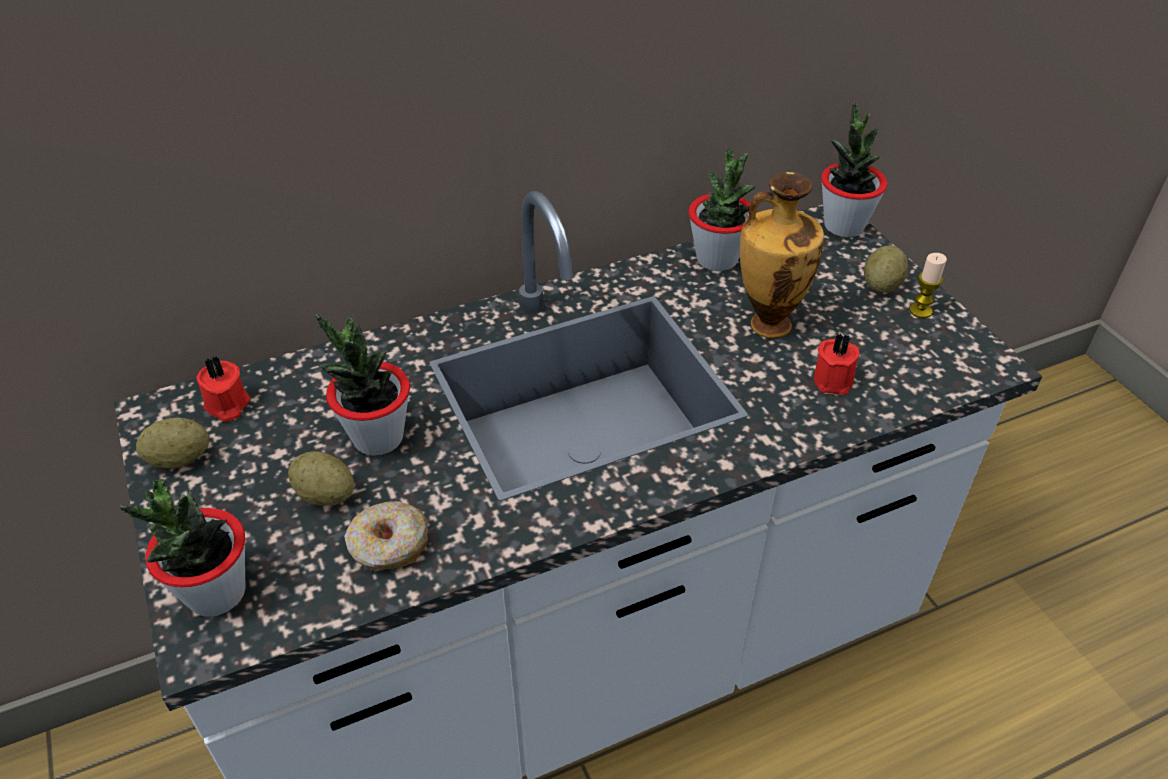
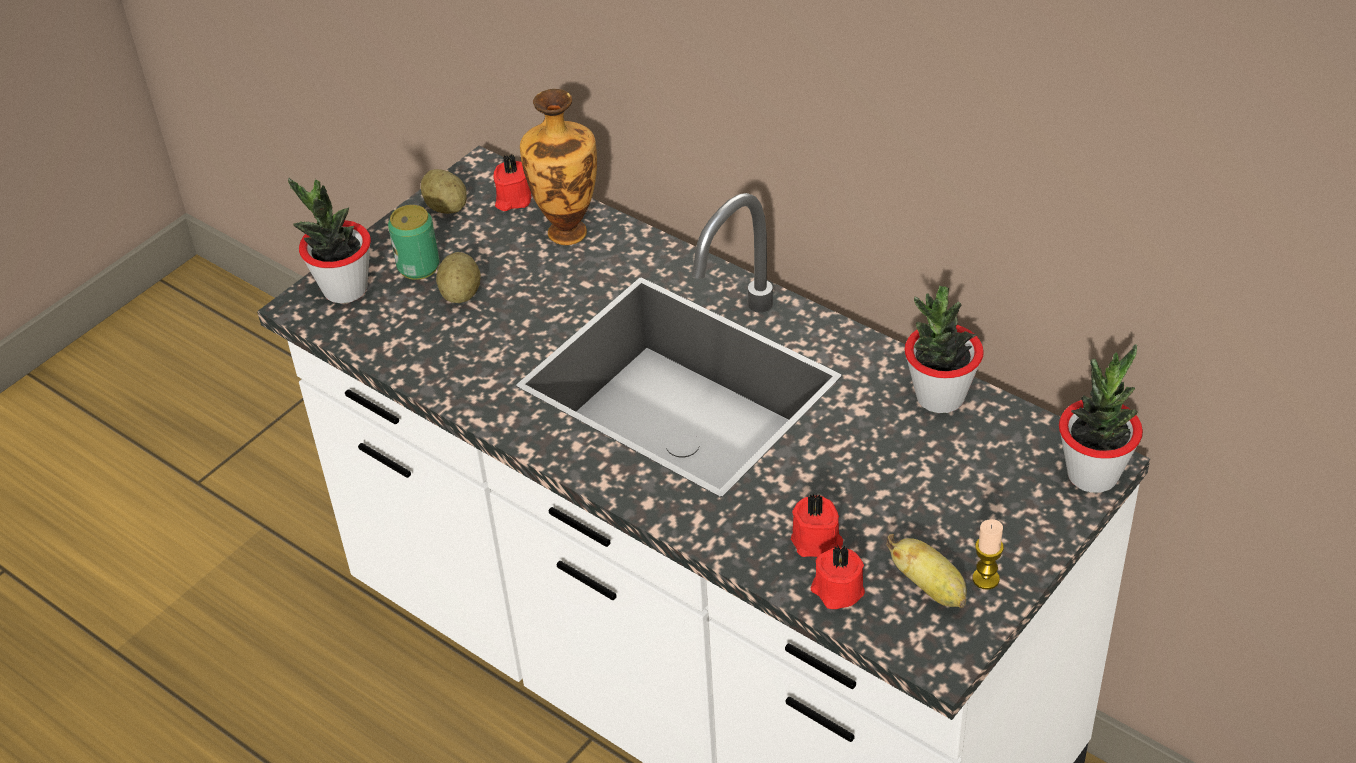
camera: 65 degrees right, 0 degrees up
(248, 514) = (418, 266): none -> can
(377, 438) = (535, 291): potted plant -> none
(388, 545) = (435, 348): donut -> none
(767, 323) = (865, 467): vase -> vase (567, 230)
(881, 285) = (1005, 535): potato -> none
(895, 389) = (837, 590): none -> red candle
(916, 340) = (930, 588): none -> banana

